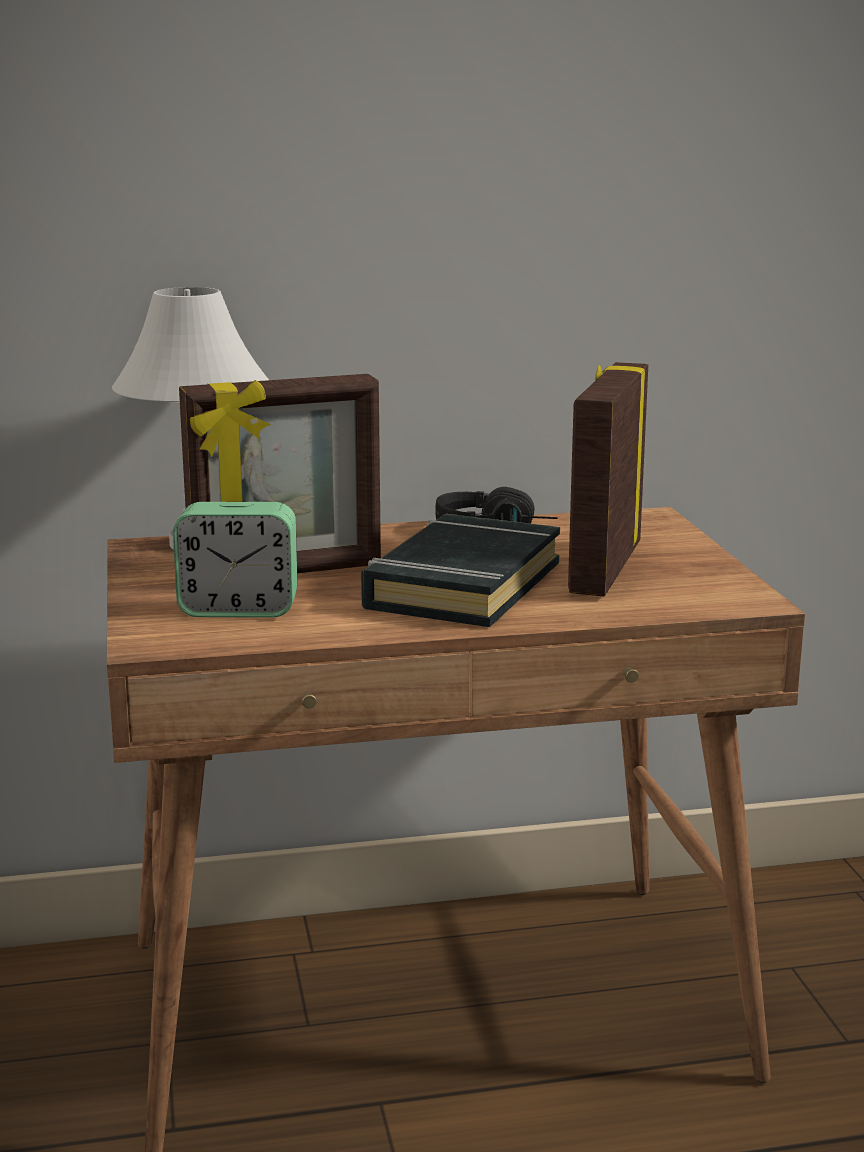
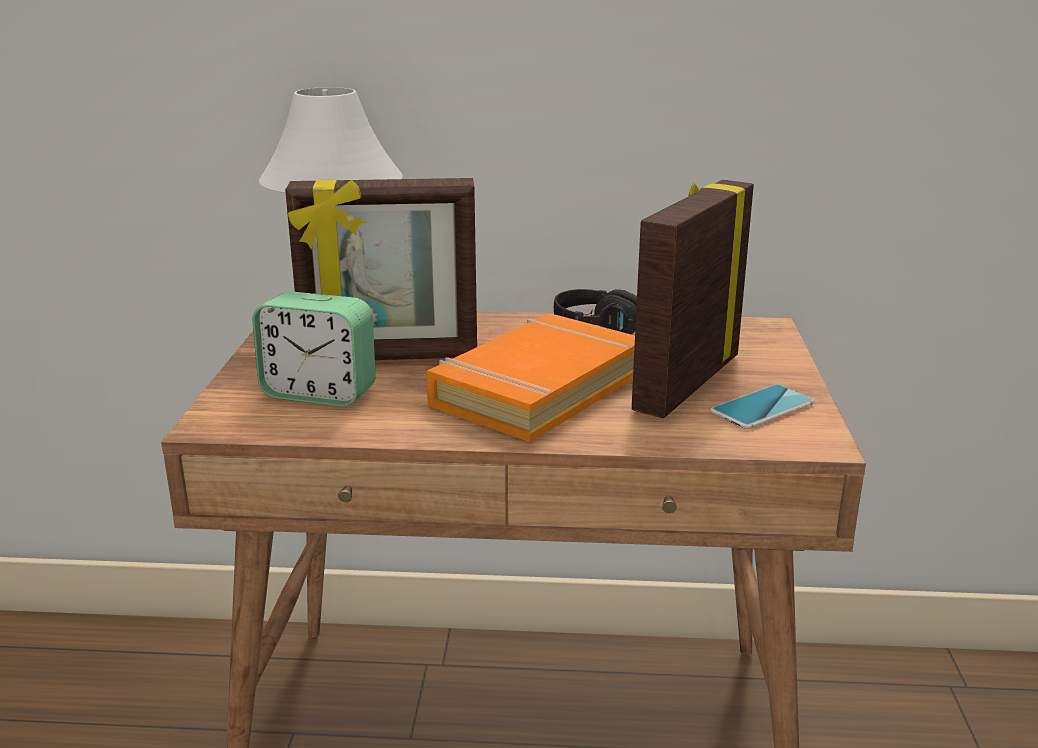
camera: 15 degrees right, 5 degrees up
(462, 585) = (538, 388): black book -> orange book
(689, 581) = (762, 408): none -> phone

